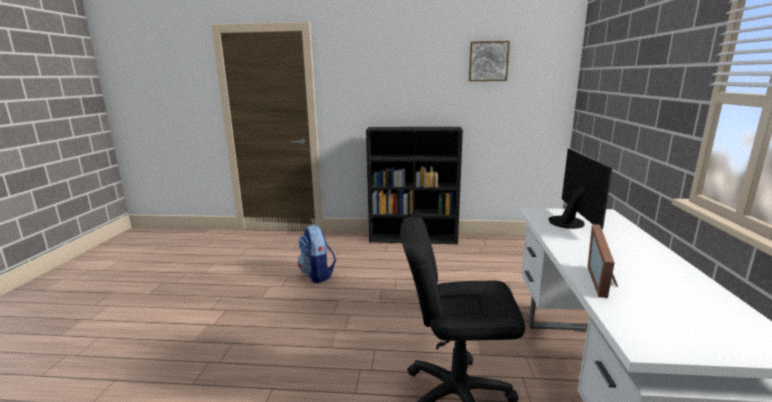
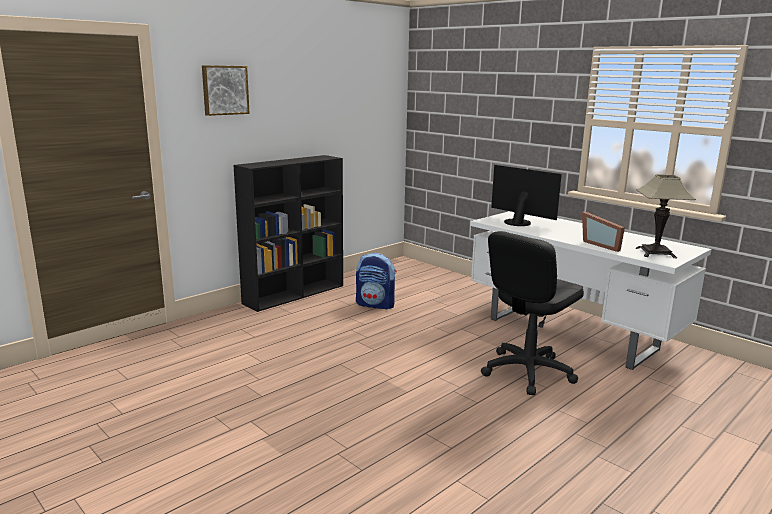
camera: 50 degrees left, 0 degrees up
(317, 275) = (272, 356): backpack -> backpack (376, 304)
(488, 61) = (342, 83): picture -> picture (224, 90)
(666, 325) = (655, 253): none -> table lamp

